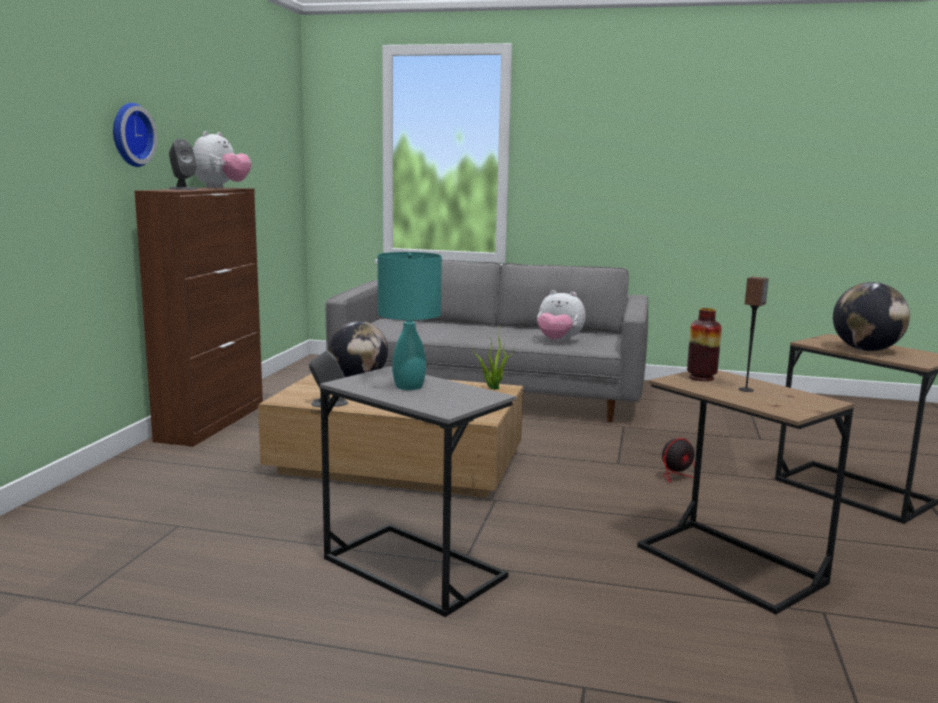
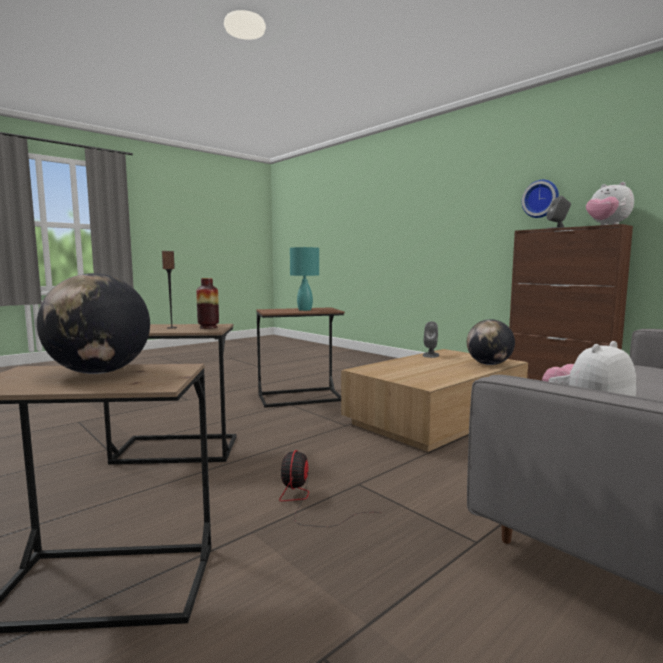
camera: 125 degrees right, 5 degrees down
(413, 568) = (300, 397): grey side table -> brown side table
(493, 387) = (431, 383): potted plant -> none

